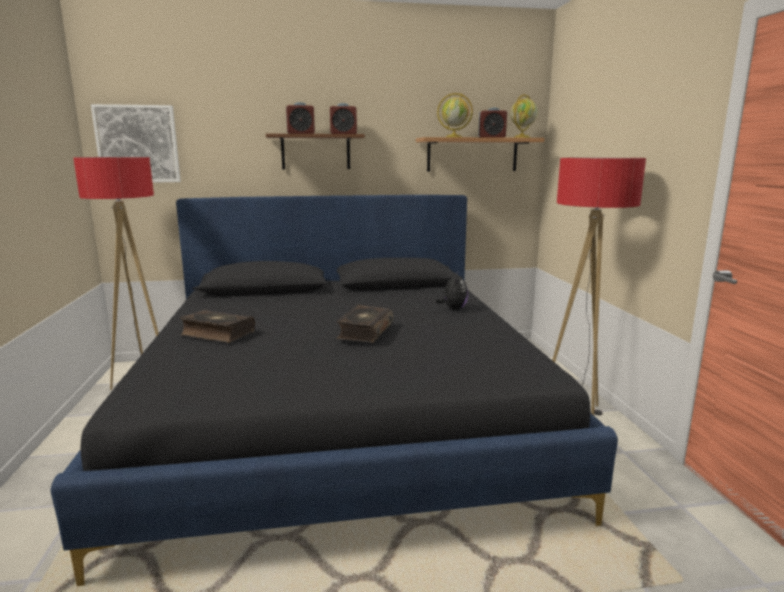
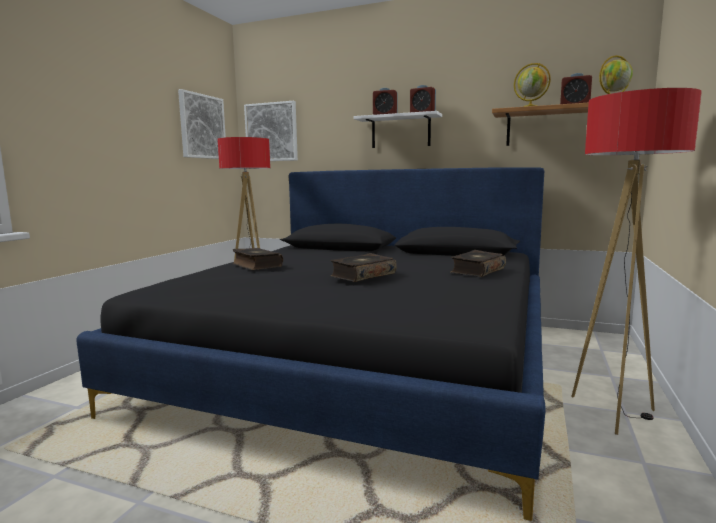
camera: 30 degrees right, 5 degrees down
(47, 139) = (202, 126): none -> picture
(315, 152) = (400, 131): brown shelf -> white shelf
(453, 309) = (477, 271): plush toy -> book

